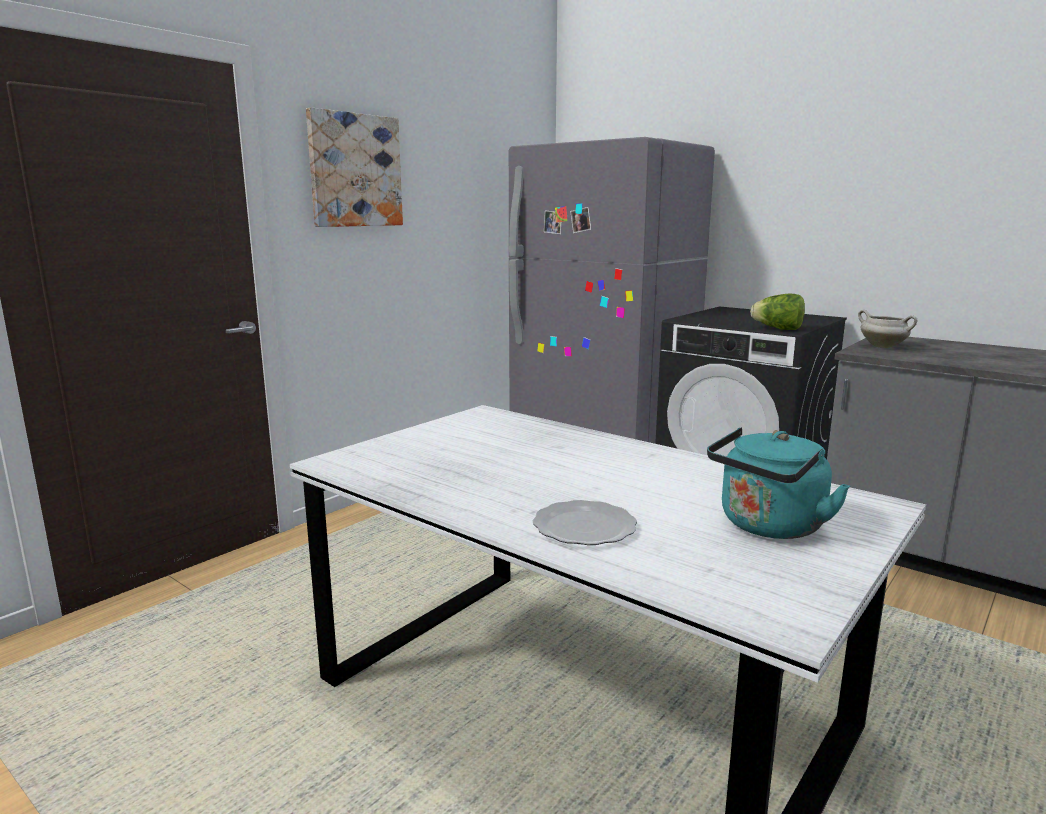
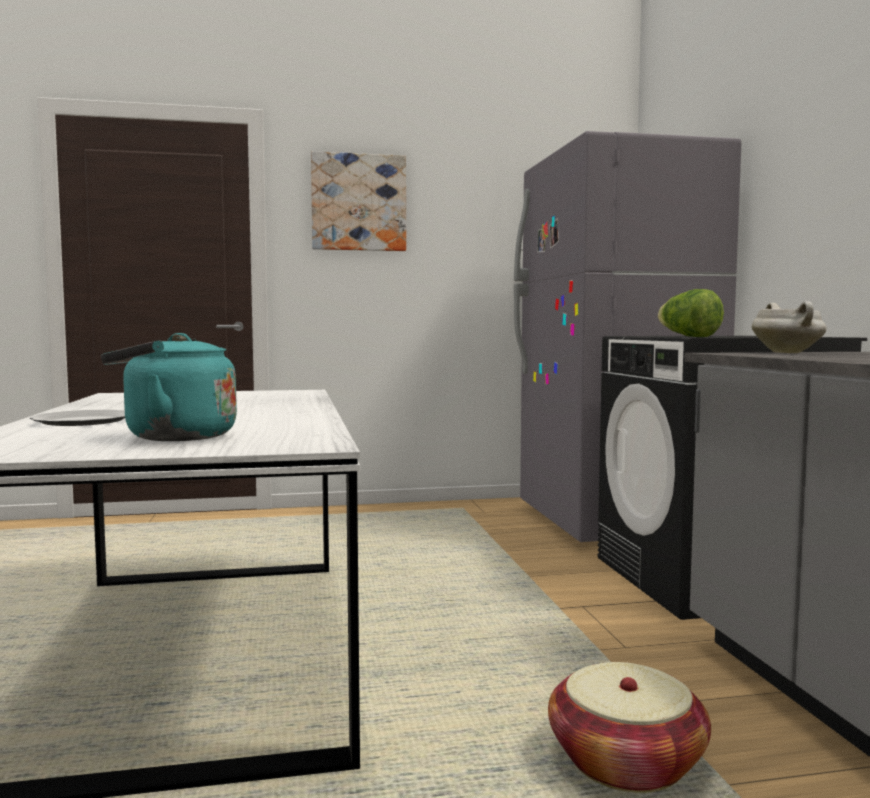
camera: 40 degrees right, 10 degrees down
(935, 646) = (625, 762): none -> basket

